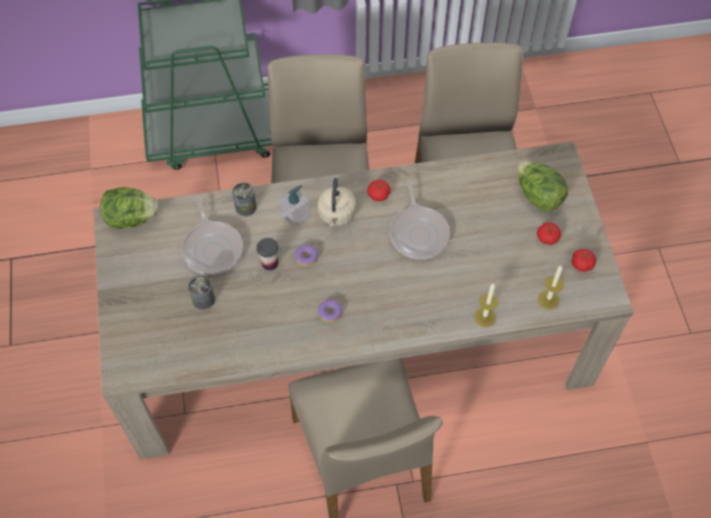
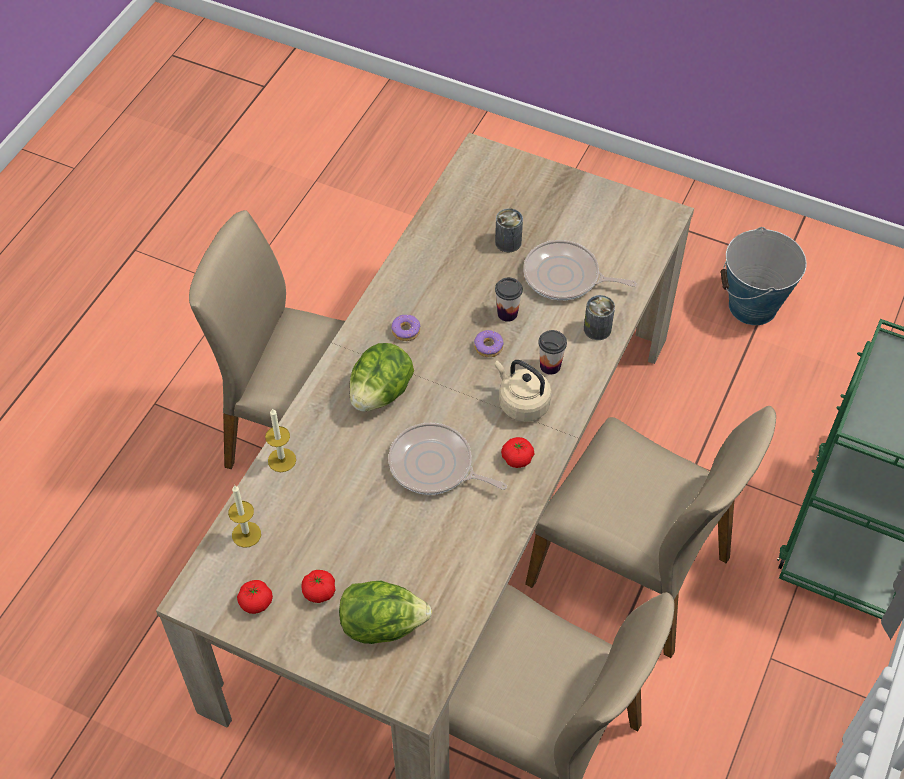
camera: 125 degrees right, 5 degrees down
(65, 258) = (752, 306): none -> bucket
(131, 218) = (656, 230): lettuce -> lettuce (381, 393)
(295, 216) = (550, 366): soap dispenser -> cup

